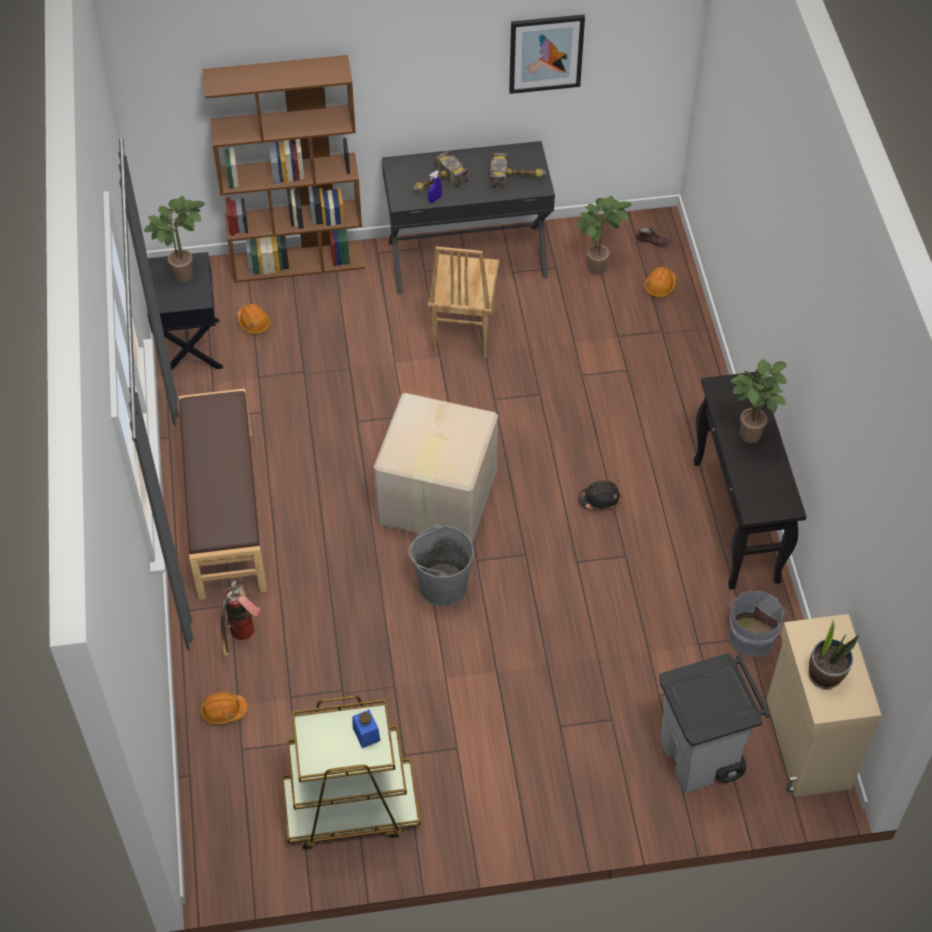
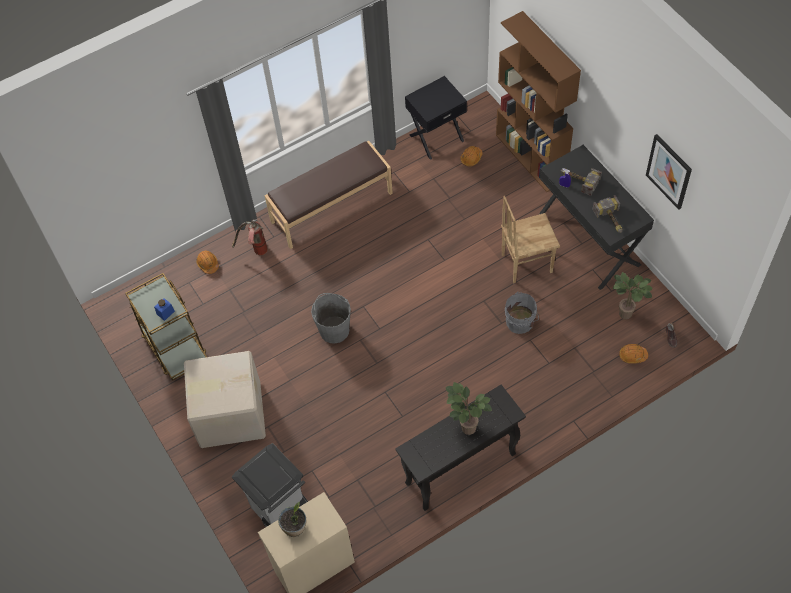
camera: 70 degrees right, 5 degrees up
(184, 272) = (445, 97): potted plant -> none
(435, 498) = (393, 301): cardboard box -> cardboard box (229, 413)
(600, 500) = (437, 386): black hard hat -> none
(751, 635) = (378, 507): grey bucket -> grey bucket (521, 321)

